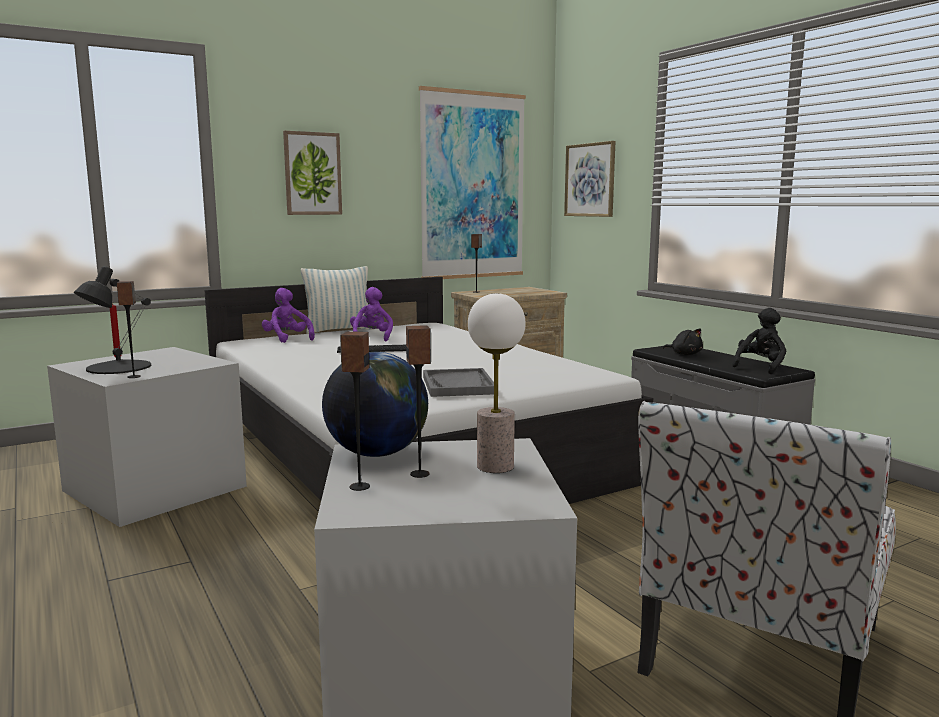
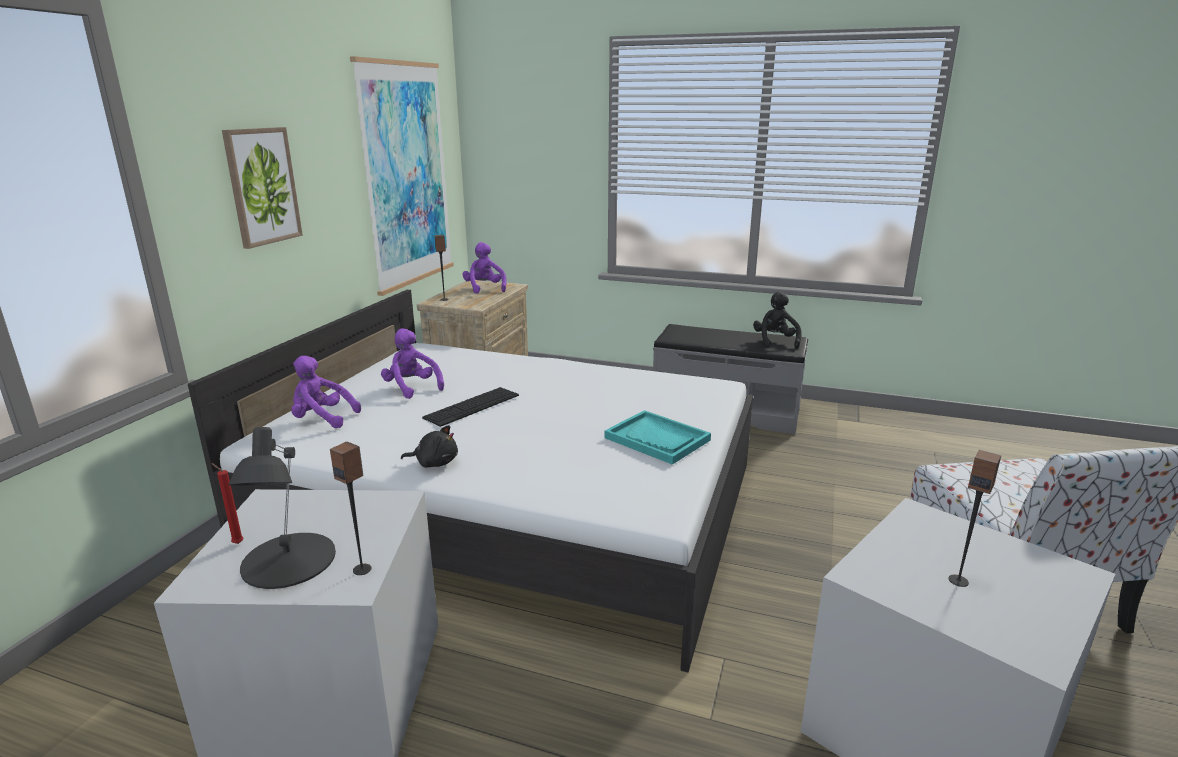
camera: 40 degrees left, 10 degrees up
(339, 330) = (342, 384): pillow -> none
(359, 486) = (967, 621): speaker -> none
(377, 453) = (878, 571): globe -> none
(458, 385) = (657, 439): grey tray -> turquoise tray
(495, 467) = (969, 544): table lamp -> none
(523, 291) = (484, 289): none -> purple plush toy
(590, 180) = (520, 161): picture -> none
(685, 354) = (702, 338): black plush toy -> black plush toy (434, 463)

